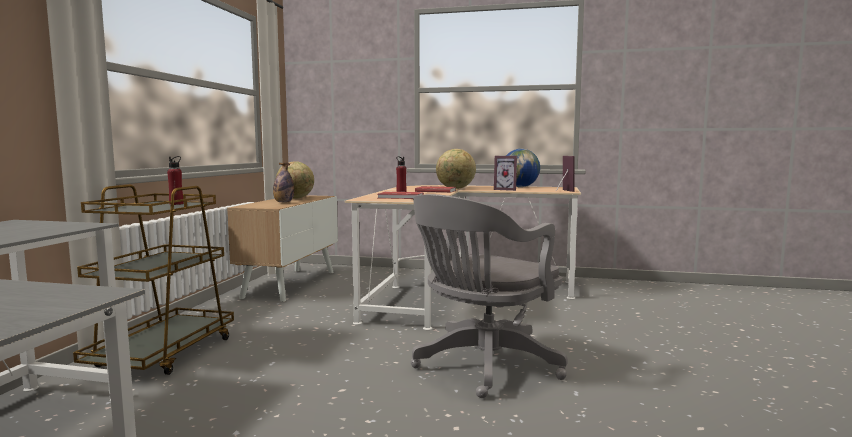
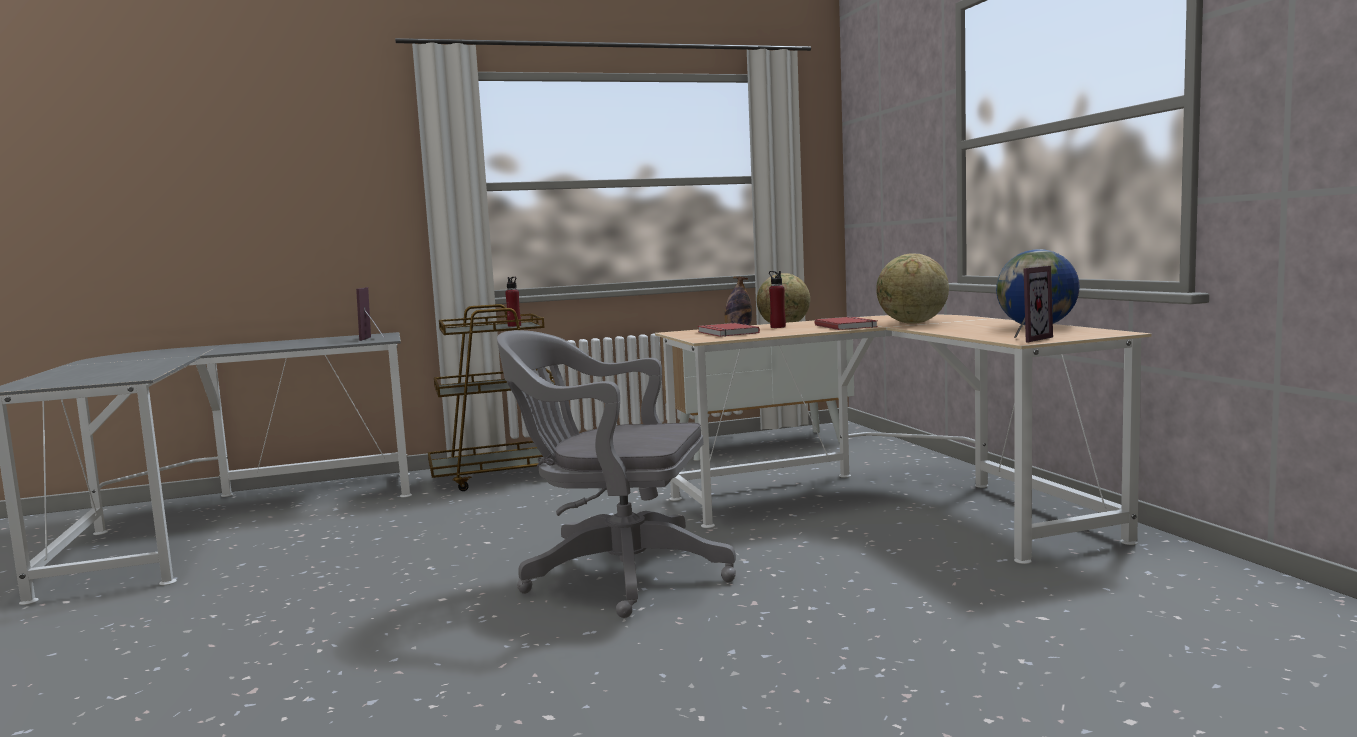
camera: 60 degrees right, 0 degrees up
(506, 189) = (962, 330): picture frame -> picture frame (374, 338)

